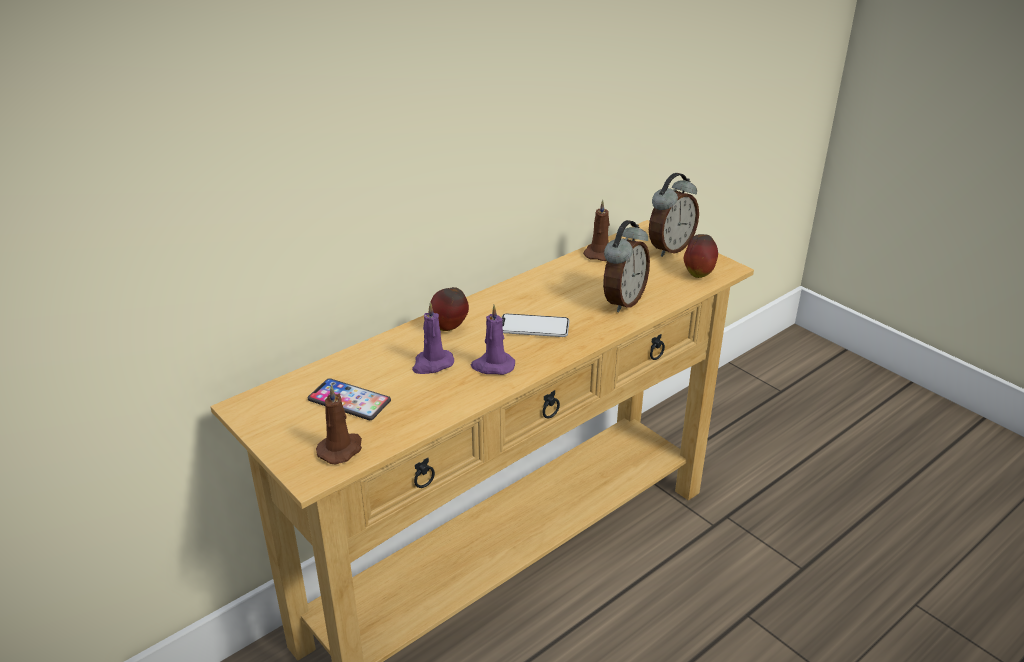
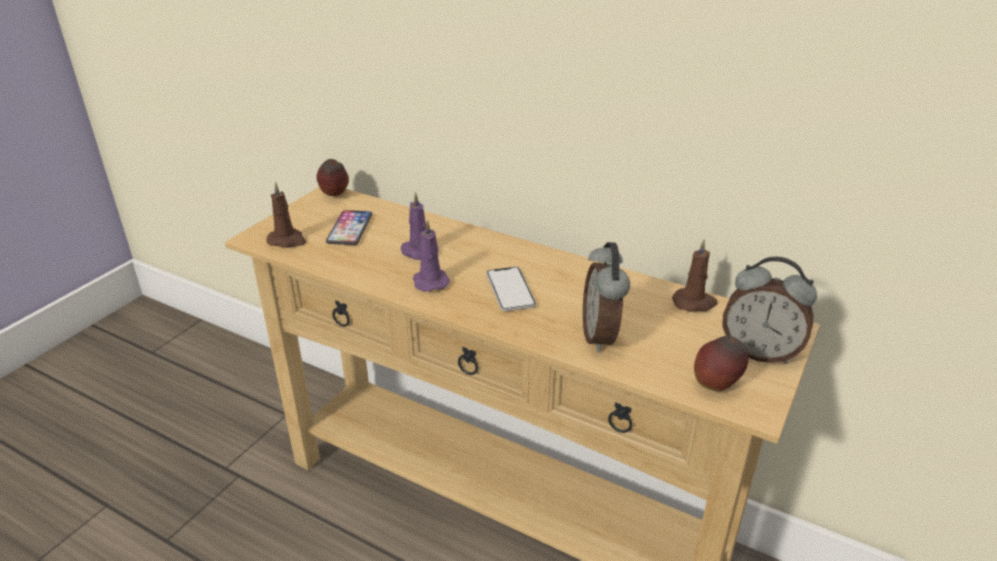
camera: 70 degrees right, 0 degrees up
(449, 328) = (478, 247): apple -> apple (334, 196)
(622, 301) = (601, 336): alarm clock -> alarm clock turned 75 degrees clockwise

